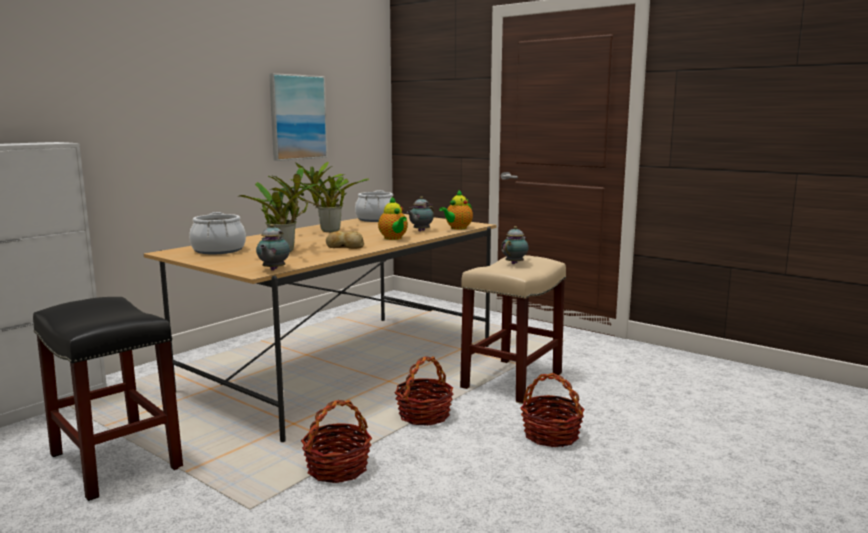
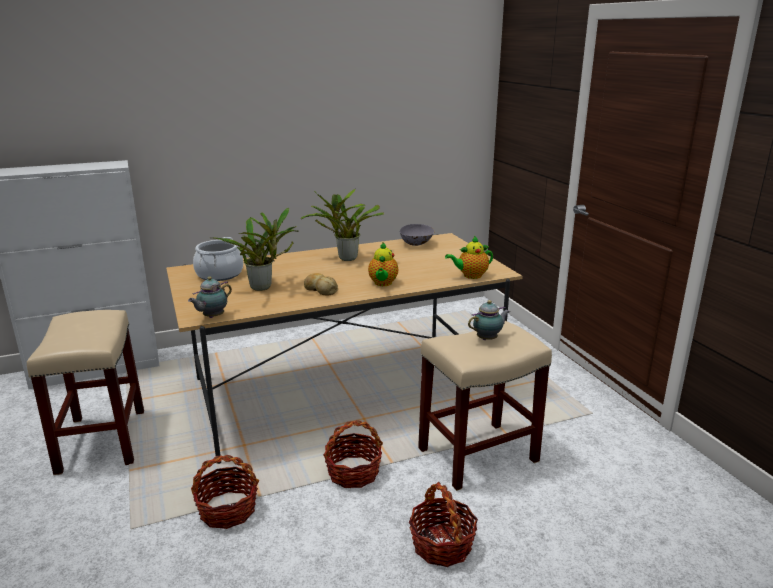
camera: 30 degrees right, 10 degrees up
(114, 461) = (101, 440): black stool -> beige stool
(297, 117) = (373, 126): picture -> none
(376, 219) = (416, 244): cooking pot -> grey bowl
(420, 231) = (426, 274): teapot -> none

